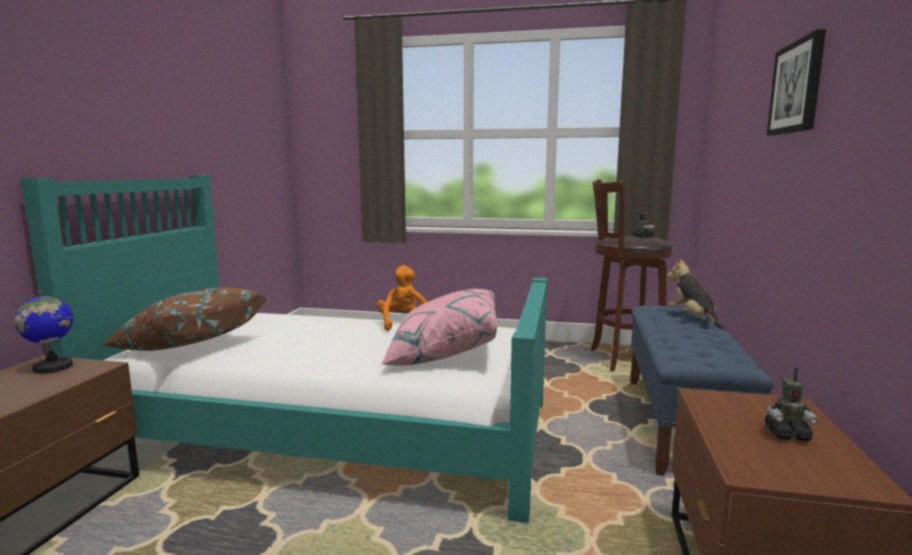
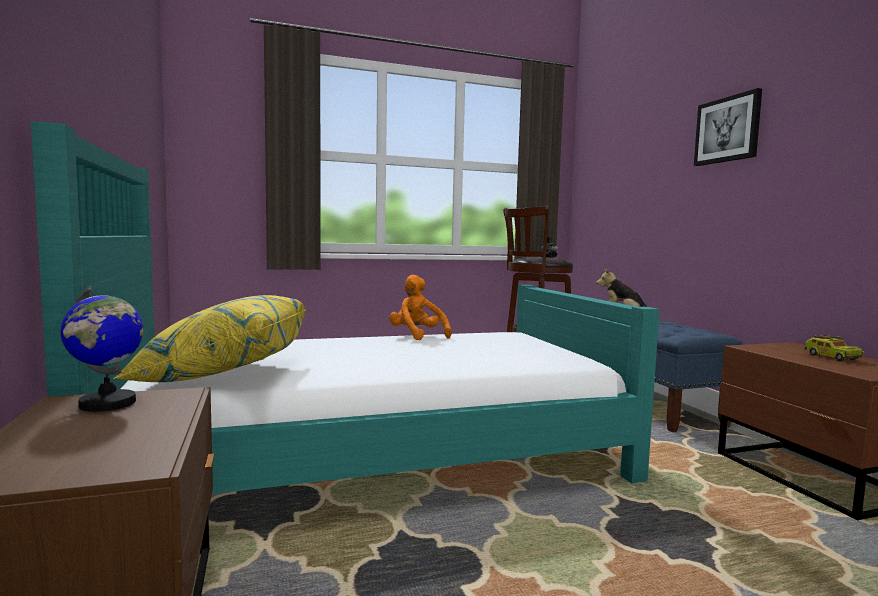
camera: 30 degrees left, 5 degrees down
(189, 346) = (223, 372): brown pillow -> yellow pillow
(443, 353) = (507, 349): pink pillow -> none
(787, 434) = (831, 357): toy robot -> toy truck

